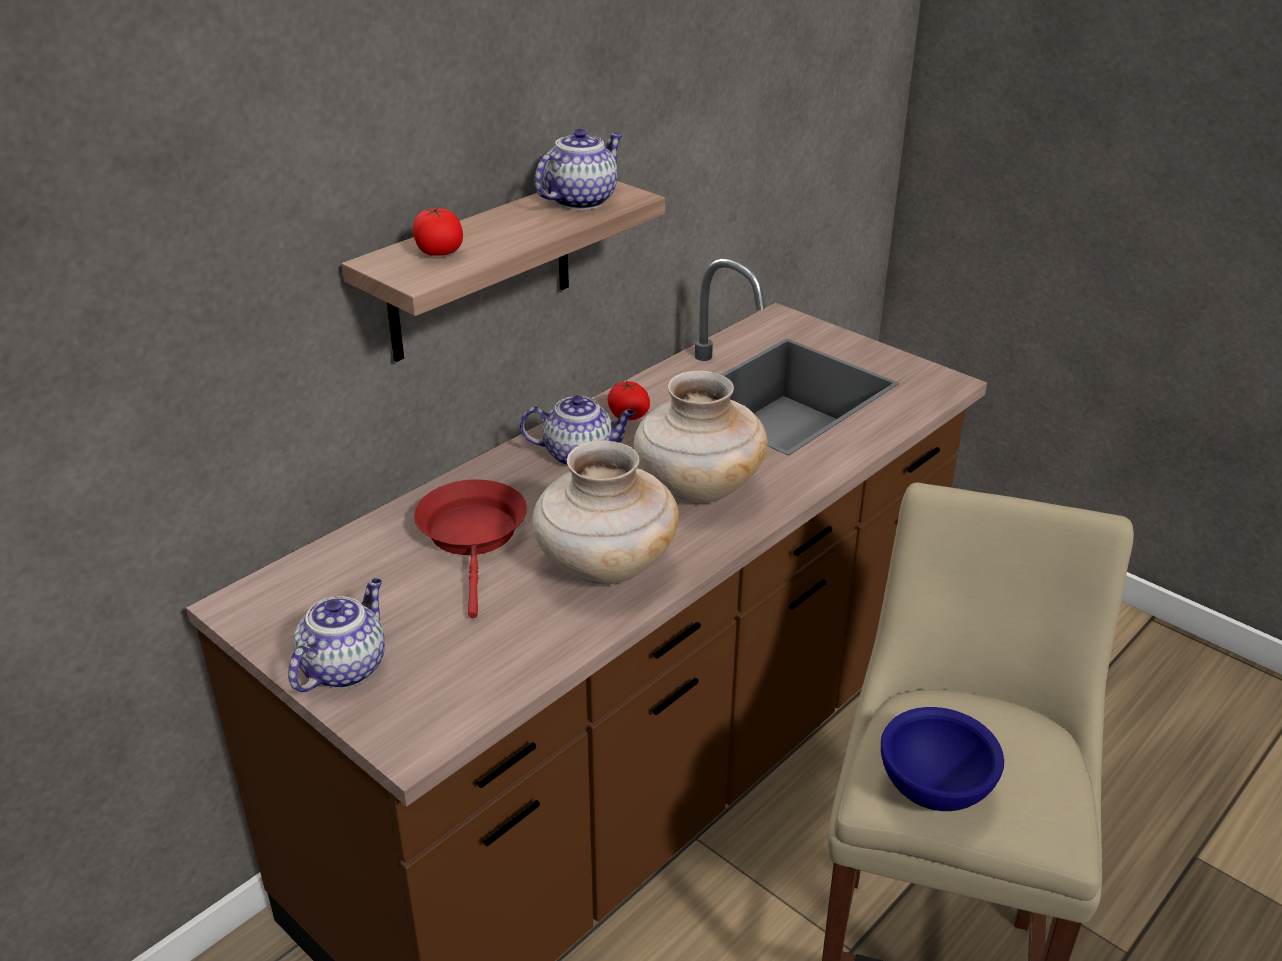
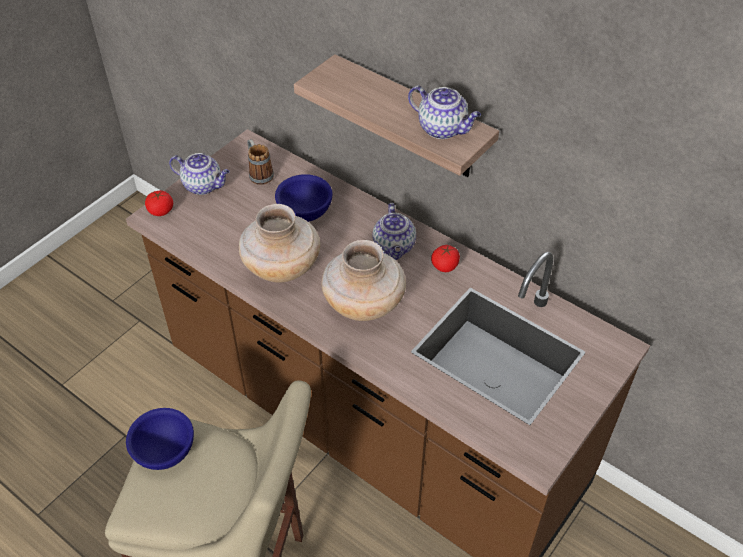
camera: 85 degrees right, 15 degrees up
(339, 591) = (259, 173): none -> mug
(439, 252) = (351, 83): tomato -> tomato (161, 211)
(473, 537) = (306, 213): red frying pan -> blue bowl

